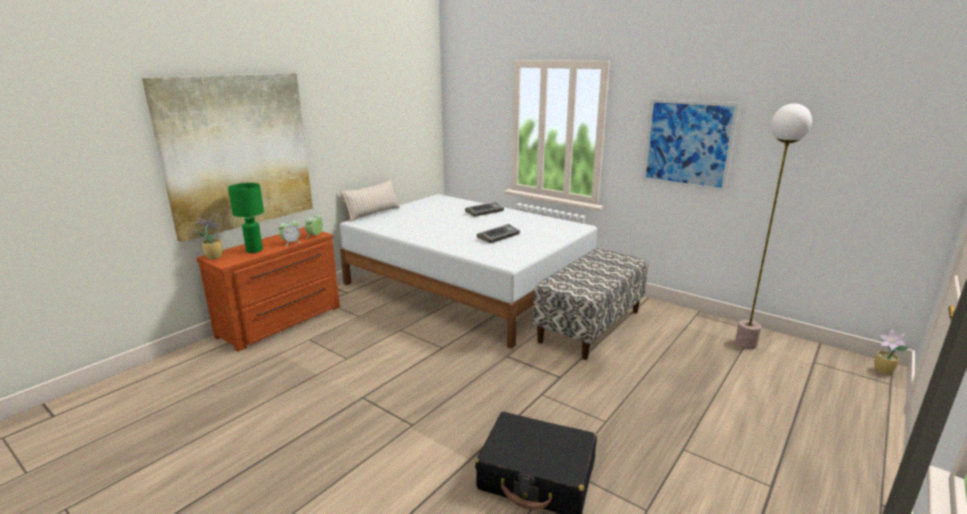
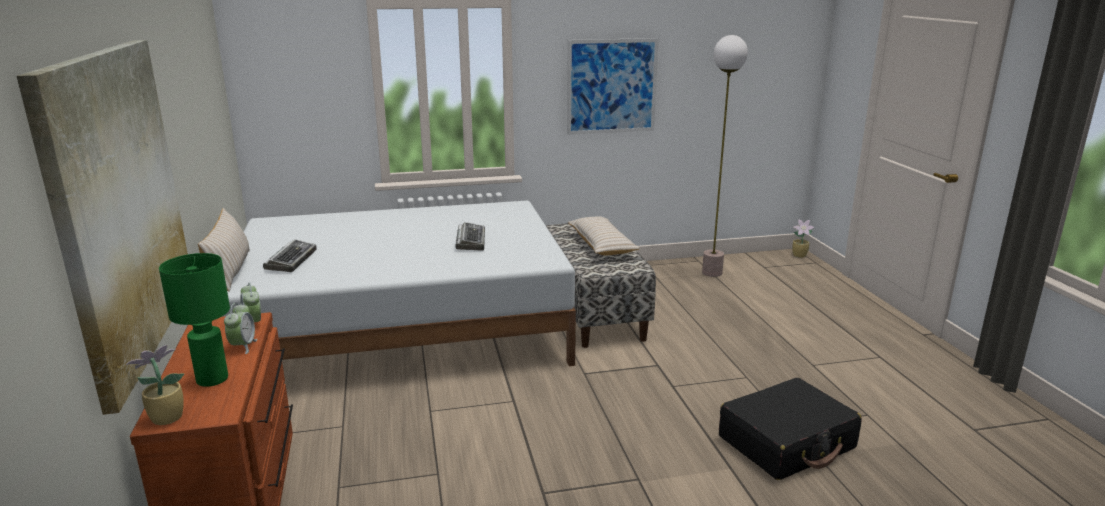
camera: 50 degrees left, 0 degrees up
(484, 212) = (380, 221): keyboard -> keyboard (291, 260)
(599, 272) = (601, 245): none -> beige pillow

